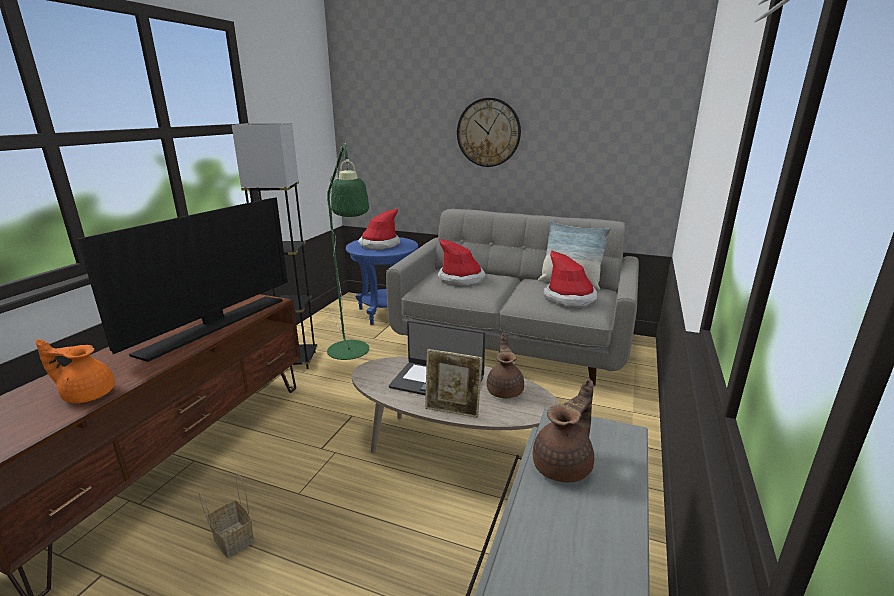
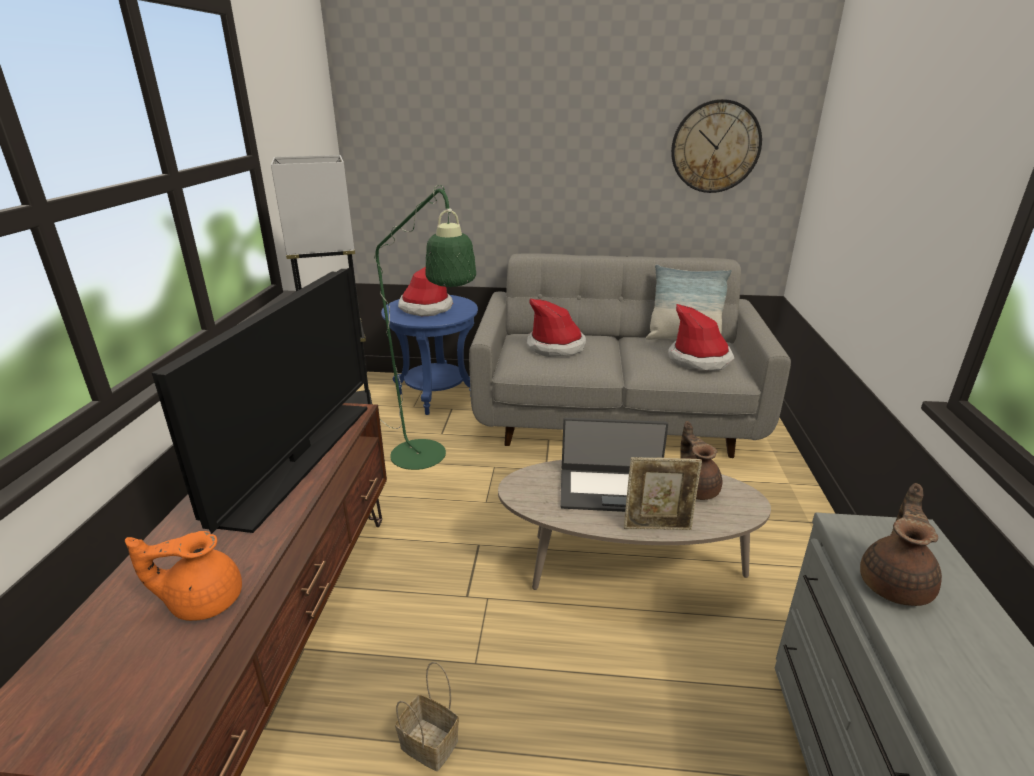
camera: 15 degrees left, 5 degrees up
(488, 132) = (564, 153): wall clock -> wall clock (715, 147)

